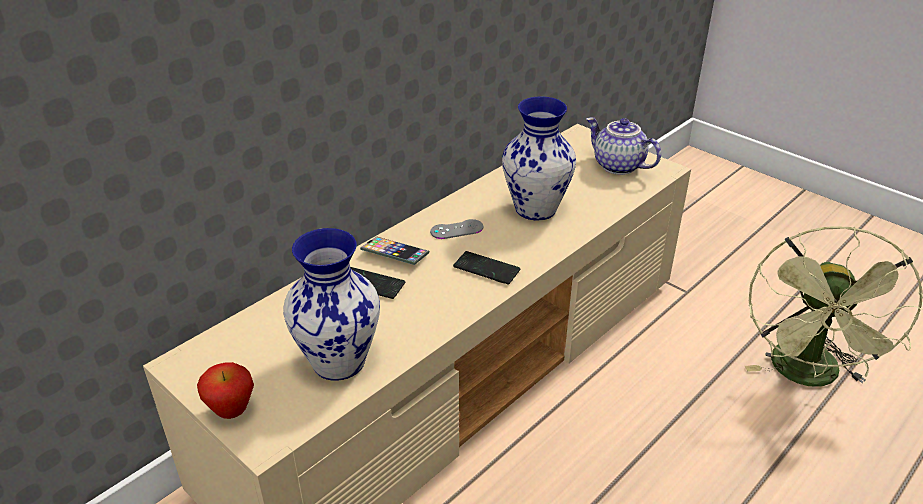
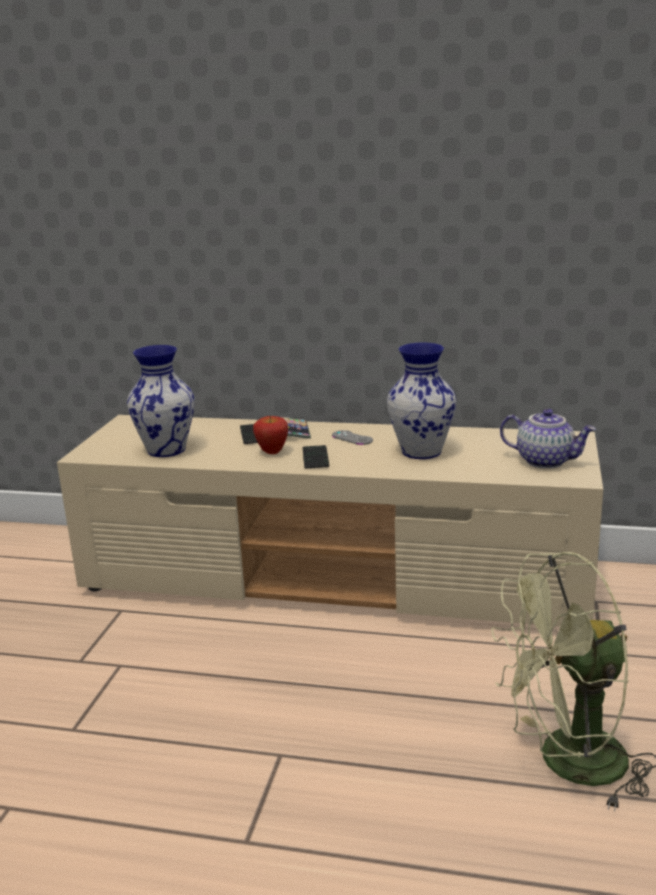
camera: 60 degrees right, 15 degrees down
(232, 412) = (99, 441): apple -> apple (272, 452)
(617, 166) = (546, 461): teapot -> teapot turned 105 degrees clockwise

